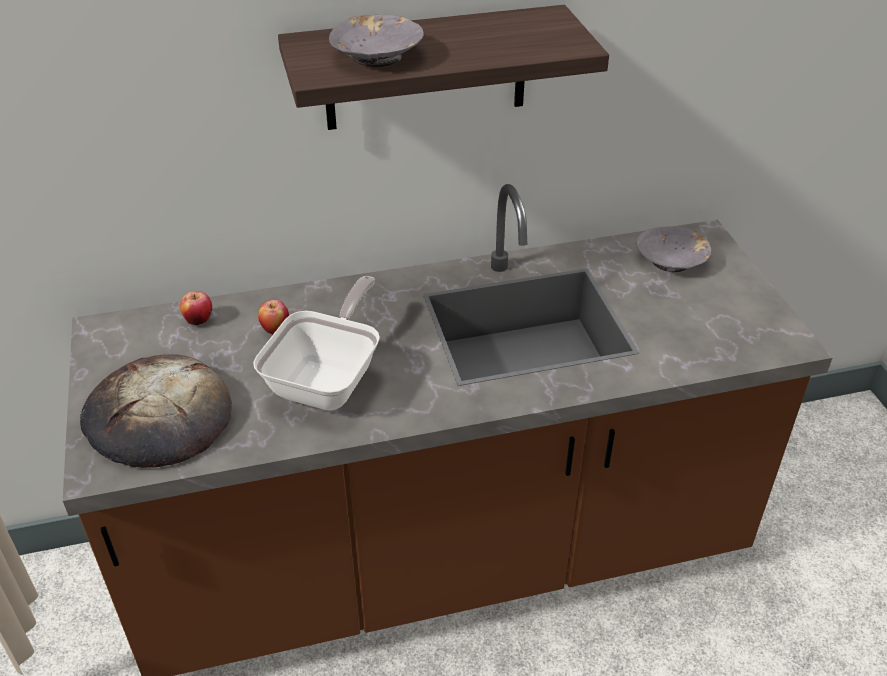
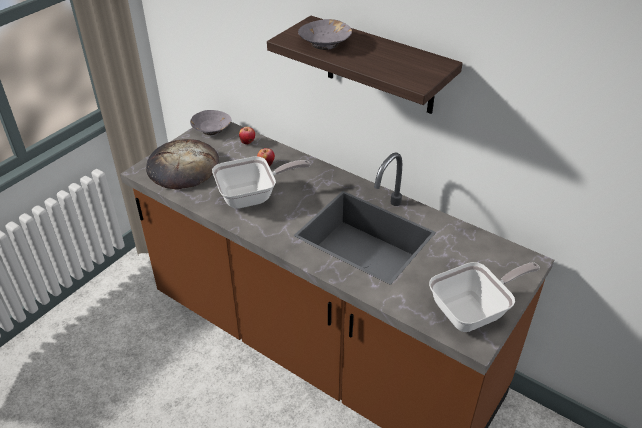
camera: 50 degrees right, 0 degrees up
(671, 261) = (486, 259): grey bowl -> grey bowl (211, 129)
(744, 317) = (474, 312): none -> frying pan

